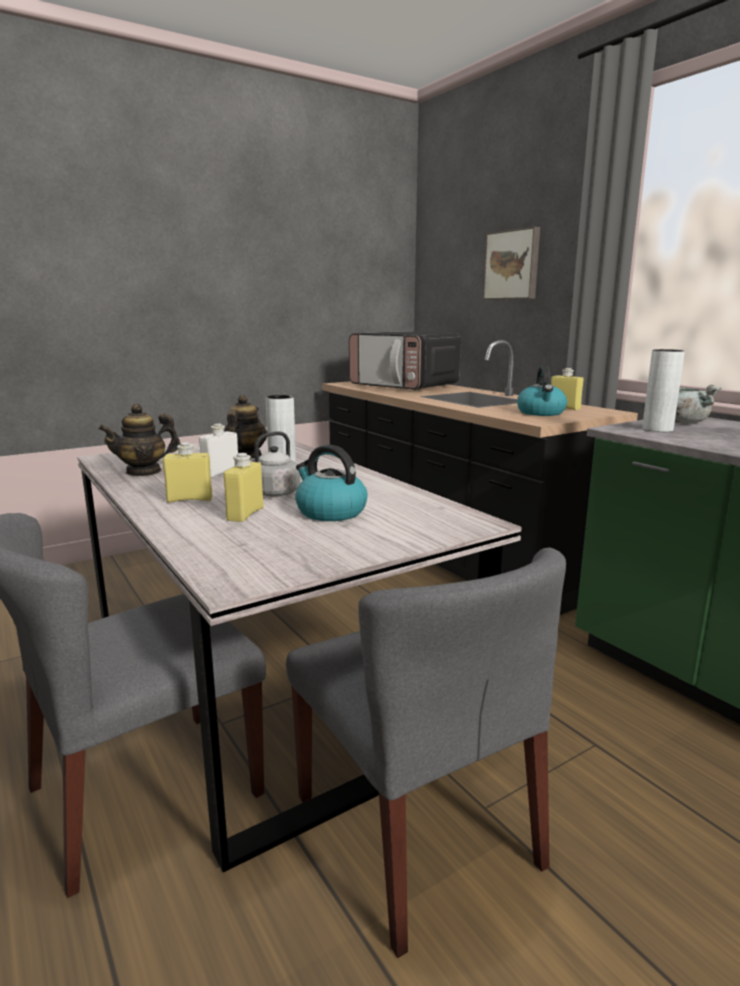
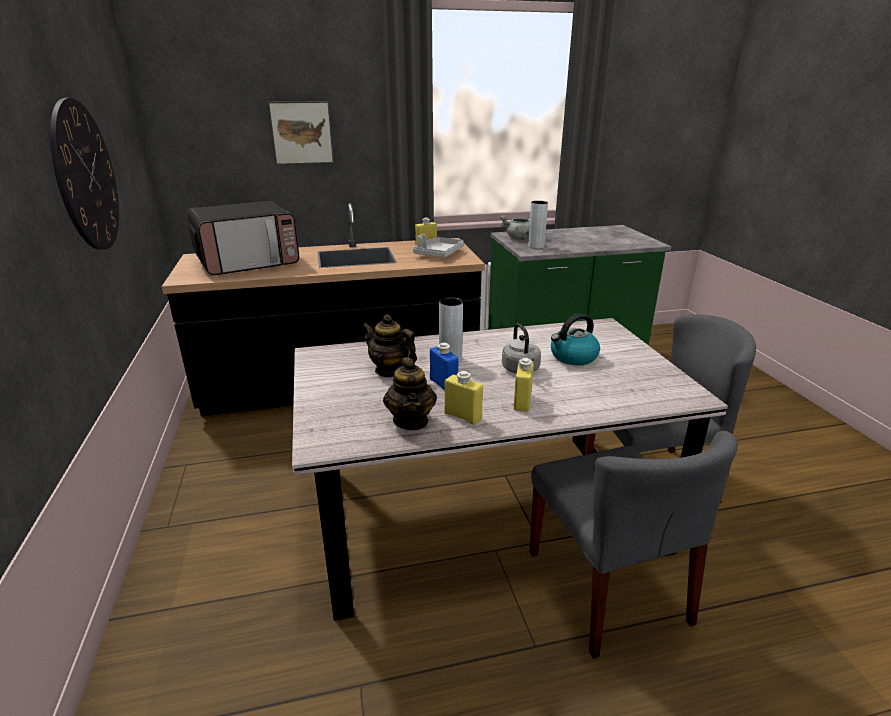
camera: 70 degrees left, 10 degrees up
(221, 473) = (443, 385): white bottle -> blue bottle
(245, 514) = (569, 384): yellow bottle -> yellow bottle (463, 416)
(264, 280) = (86, 176): none -> wall clock
(541, 413) = (438, 254): kettle -> grey tray

